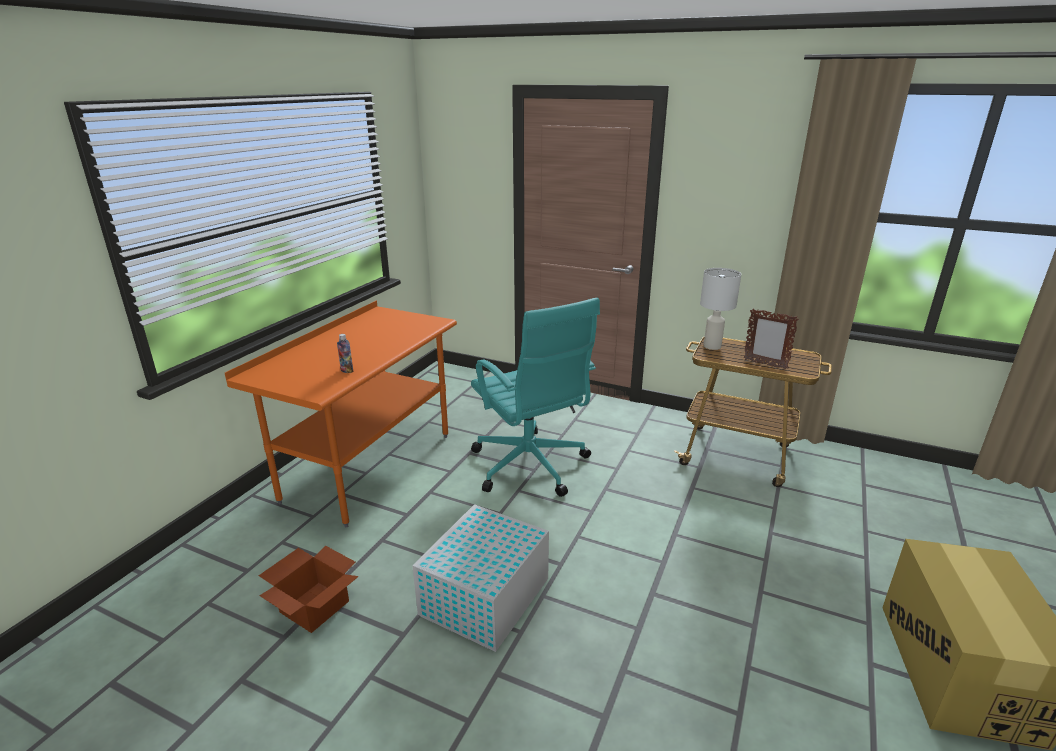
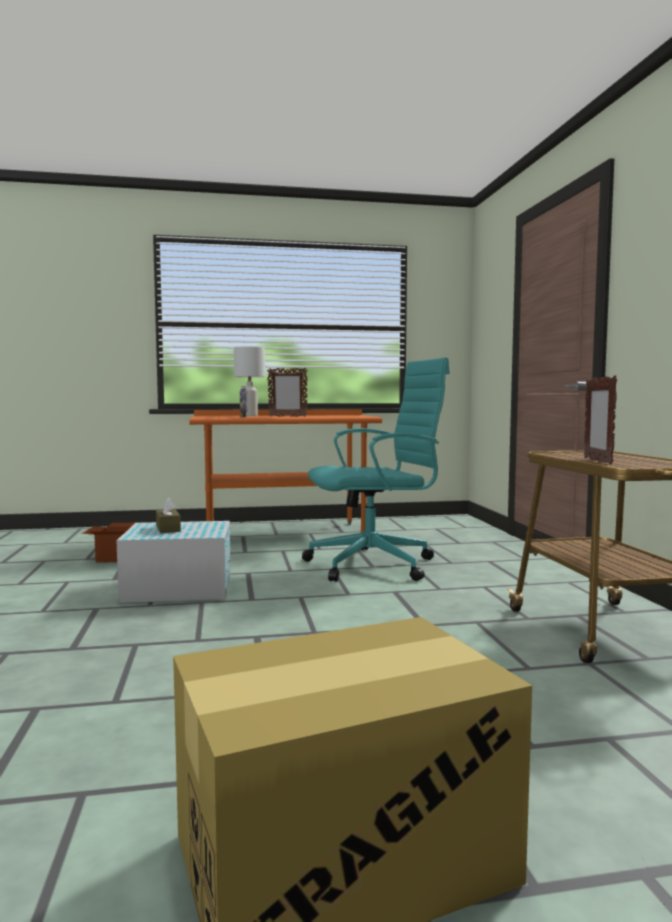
camera: 55 degrees right, 20 degrees down
(380, 351) = (287, 416): none -> picture frame
(474, 552) = (168, 528): none -> brown tissue box
(531, 466) = (375, 565): turquoise office chair -> turquoise office chair turned 135 degrees counterclockwise
(711, 346) = (579, 452): white table lamp -> white table lamp (249, 416)

